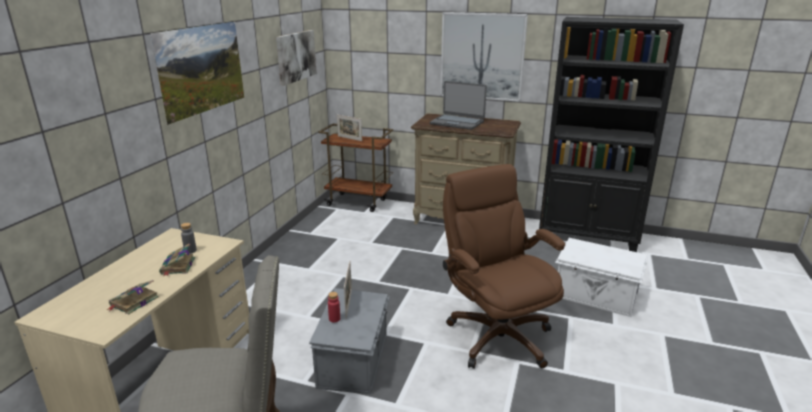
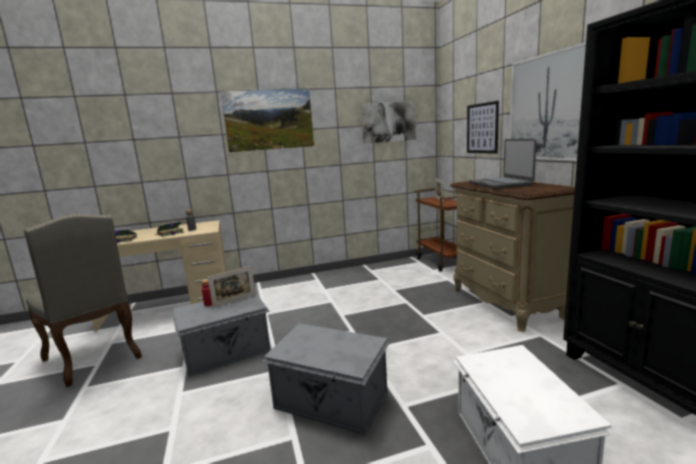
camera: 55 degrees right, 10 degrees down
(400, 65) = (482, 128): none -> picture
(496, 333) = (331, 402): brown office chair -> grey storage box

